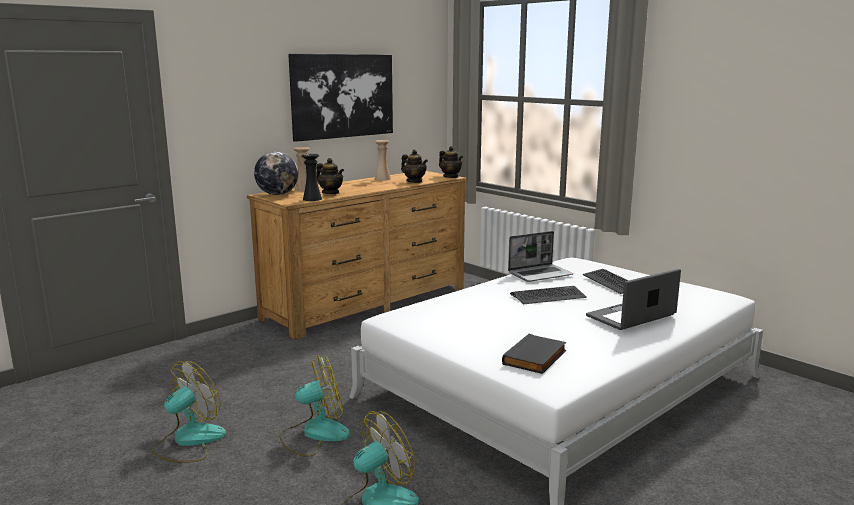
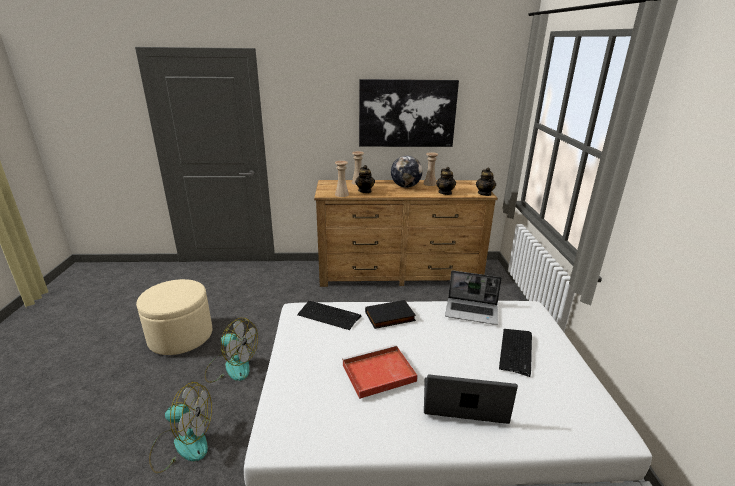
camera: 40 degrees right, 10 degrees up
(189, 441) = (180, 336): fan -> beige ottoman
(277, 194) = (333, 184): globe -> globe (405, 186)
(312, 199) = (342, 194): black vase -> beige vase
(536, 358) = (314, 403): black book -> black book (390, 317)
(547, 325) = (377, 373): none -> red tray
(548, 296) = (433, 341): keyboard -> keyboard (329, 315)

